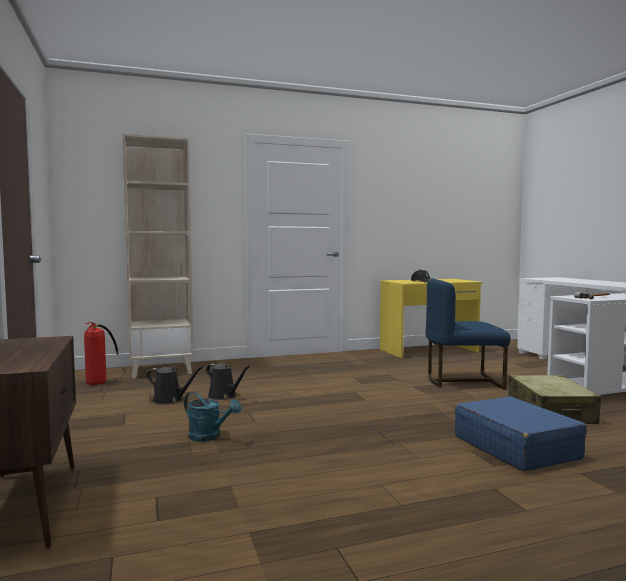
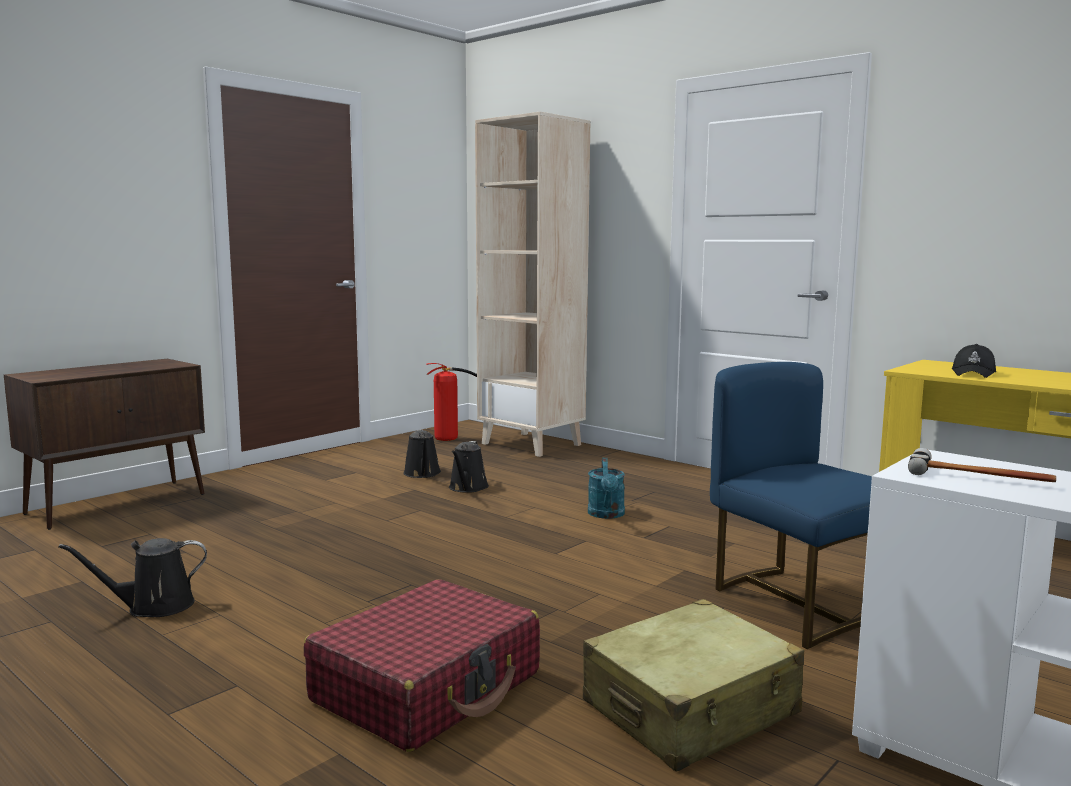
camera: 60 degrees right, 5 degrees up
(209, 437) = (317, 514): turquoise watering can -> turquoise watering can (606, 515)
(345, 505) = (154, 607): none -> black watering can
(515, 447) = (428, 687): blue suitcase -> red suitcase

